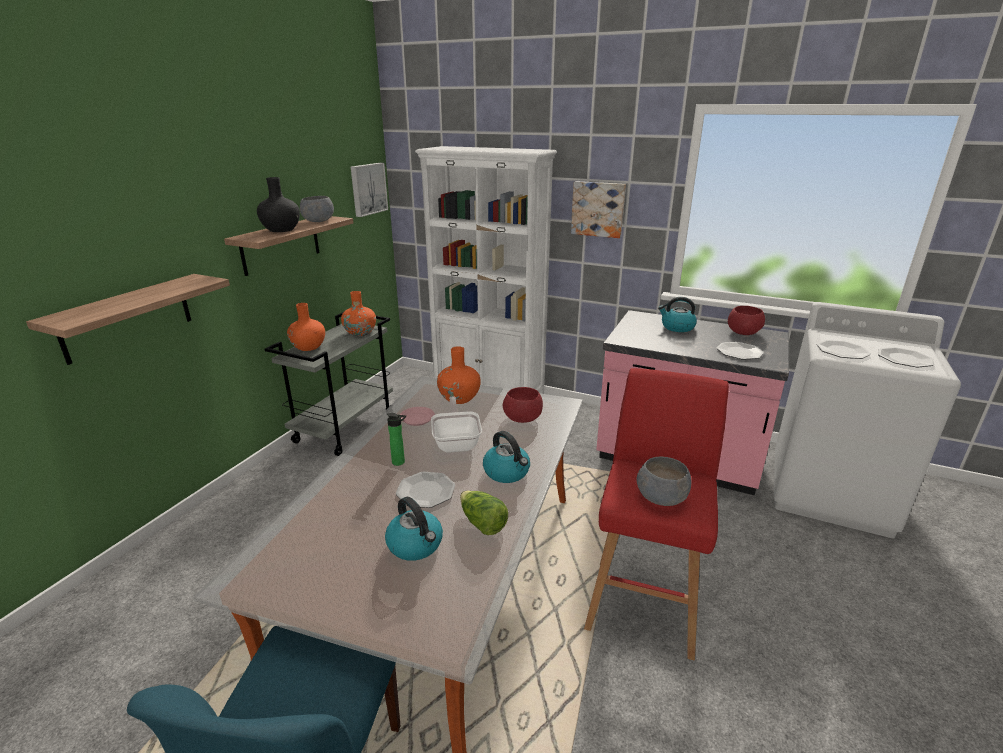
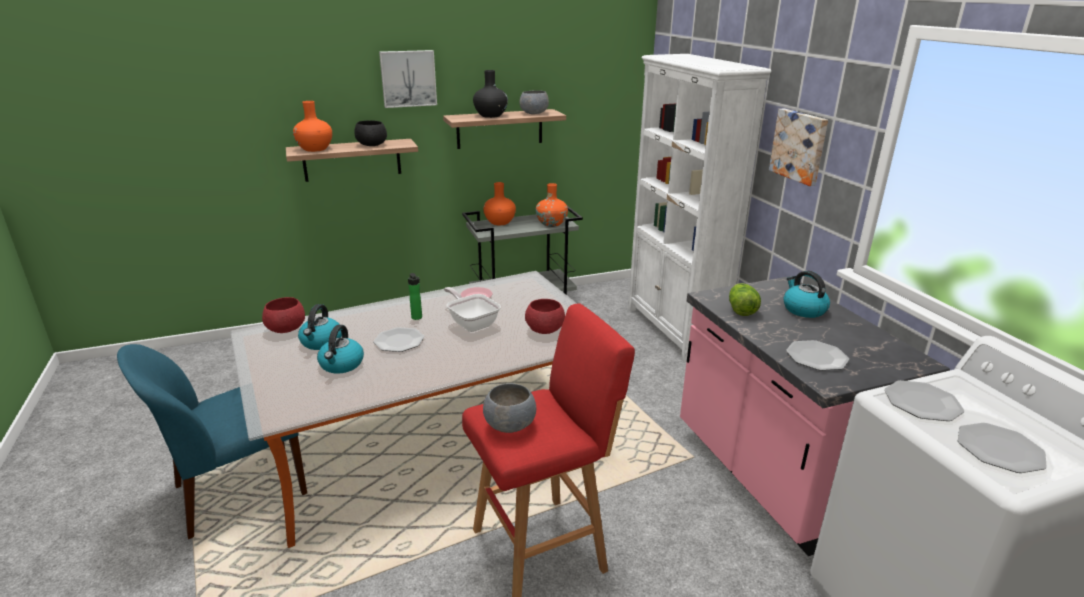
camera: 45 degrees right, 0 degrees up
(164, 290) = (372, 145): none -> black bowl
(368, 189) = (618, 90): picture -> picture (408, 78)
(457, 442) = (471, 323): frying pan -> frying pan turned 75 degrees counterclockwise
(459, 398) = (529, 296): orange vase -> orange vase (315, 149)
(482, 523) = (392, 375): lettuce -> lettuce (741, 309)
(507, 472) = (463, 357): kettle -> kettle (321, 342)
(742, 332) = (876, 344): red bowl -> red bowl (286, 329)

